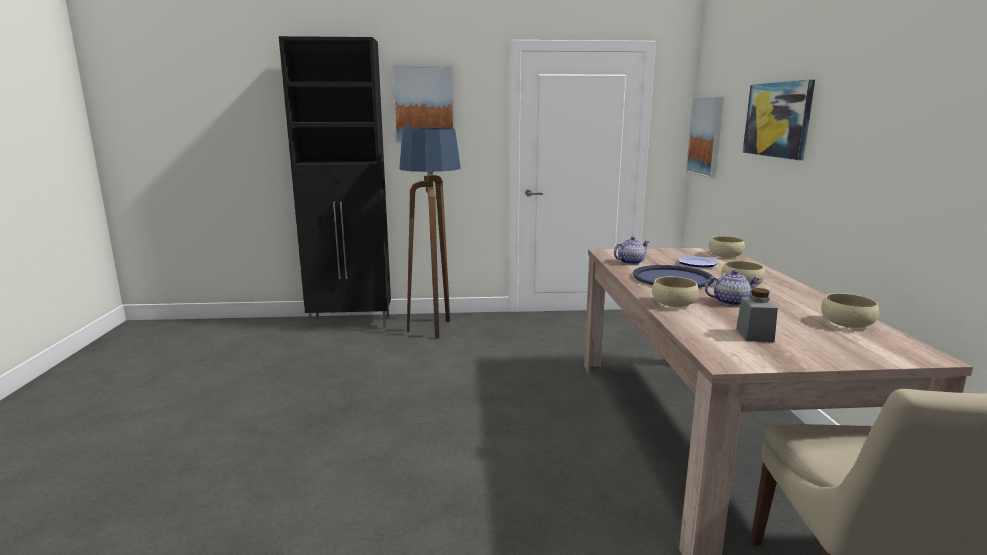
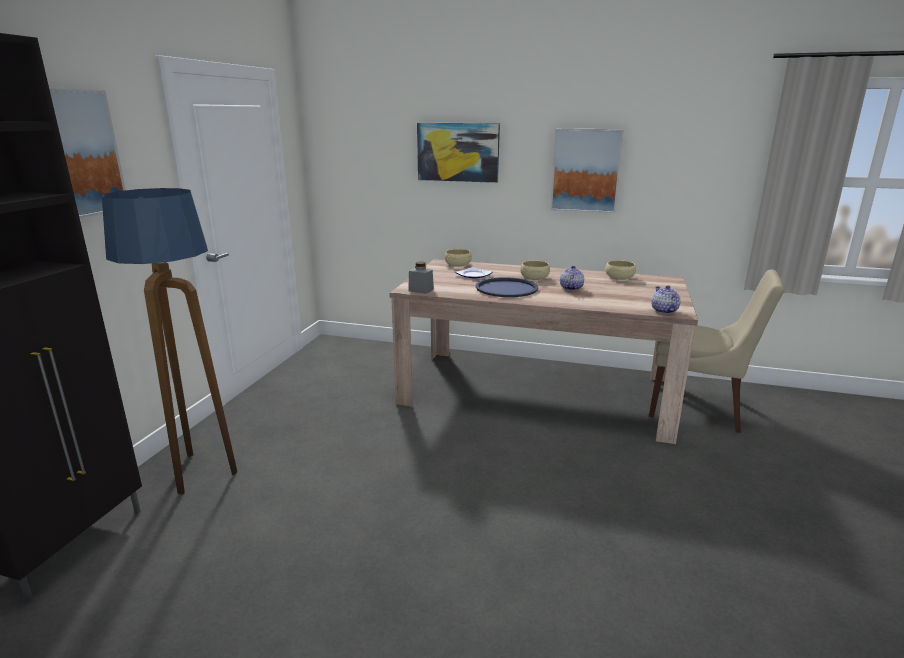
camera: 70 degrees left, 5 degrees up
(630, 262) = (450, 289): teapot -> teapot (663, 311)
(673, 303) = (567, 300): beige bowl -> none
(706, 136) = (342, 167): picture -> picture (585, 170)
(754, 335) = (636, 298): grey jar -> grey jar (421, 290)

